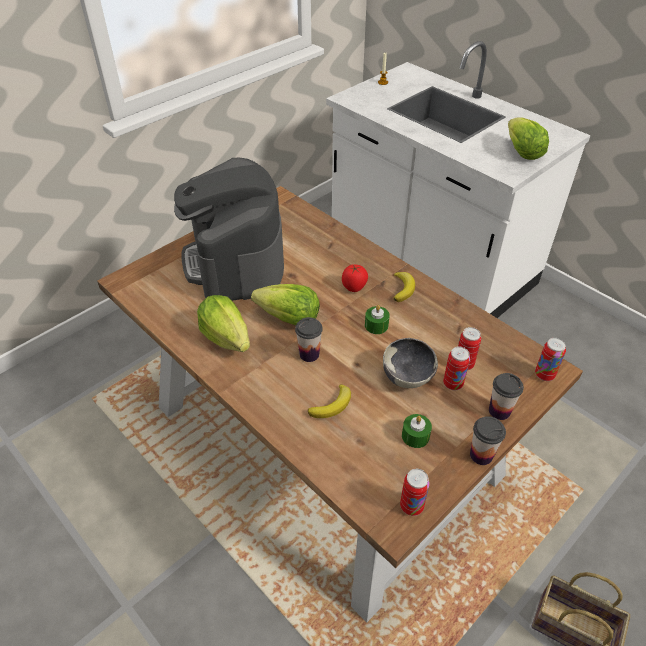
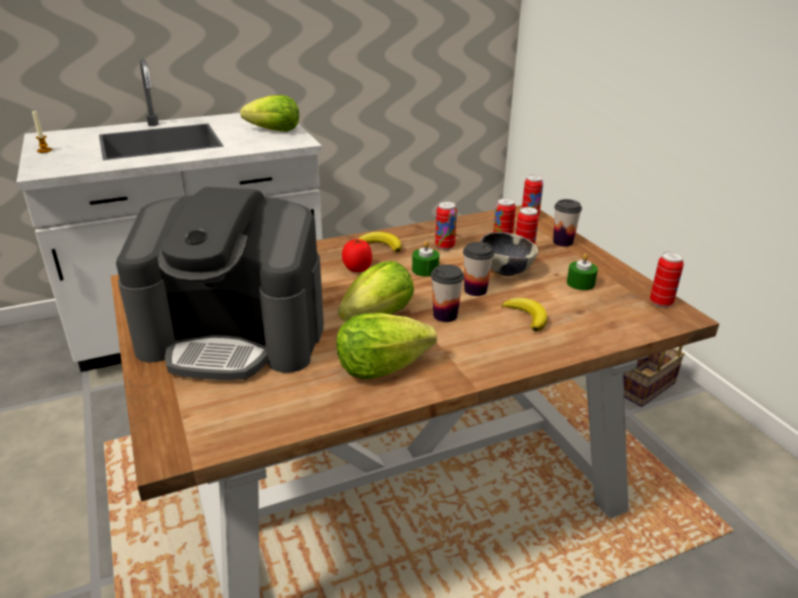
camera: 70 degrees left, 15 degrees down
(428, 327) = (444, 246): none -> can
(481, 455) = (609, 260): cup -> cup (475, 290)

